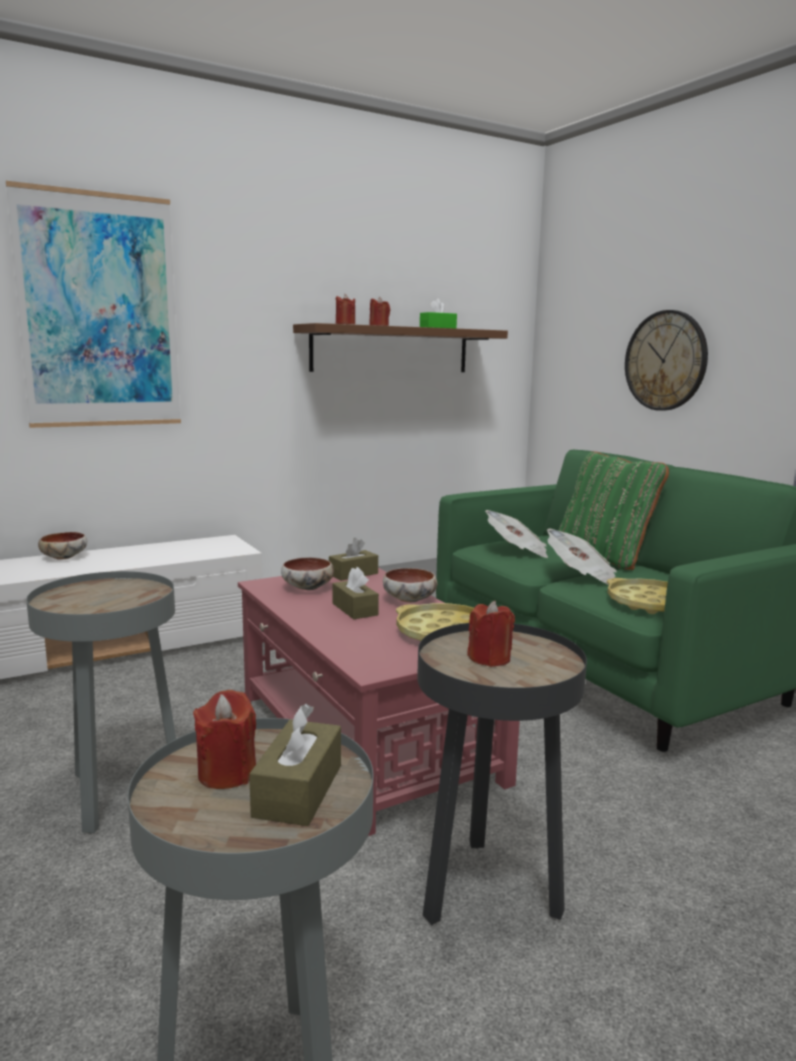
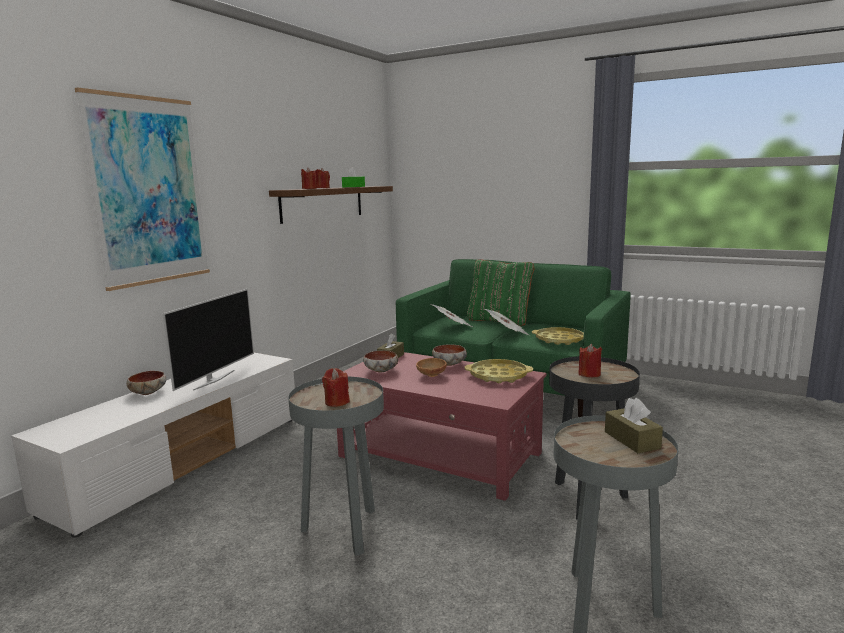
camera: 30 degrees left, 0 degrees up
(142, 558) = (213, 380): none -> television
(227, 773) = (594, 444): red candle -> red candle (337, 402)
(354, 609) = (431, 375): brown tissue box -> brown bowl
(665, 361) = (494, 201): wall clock -> none

